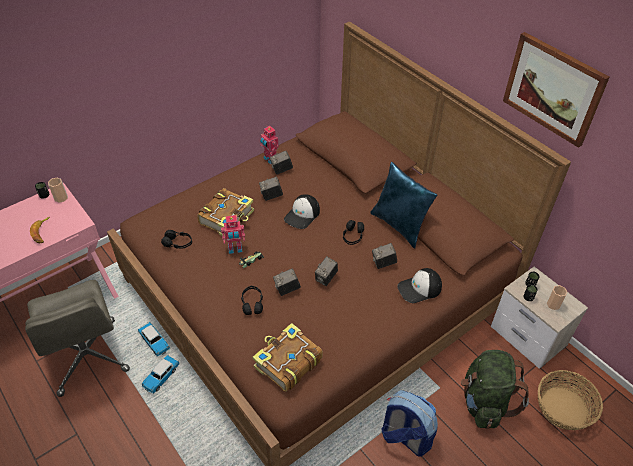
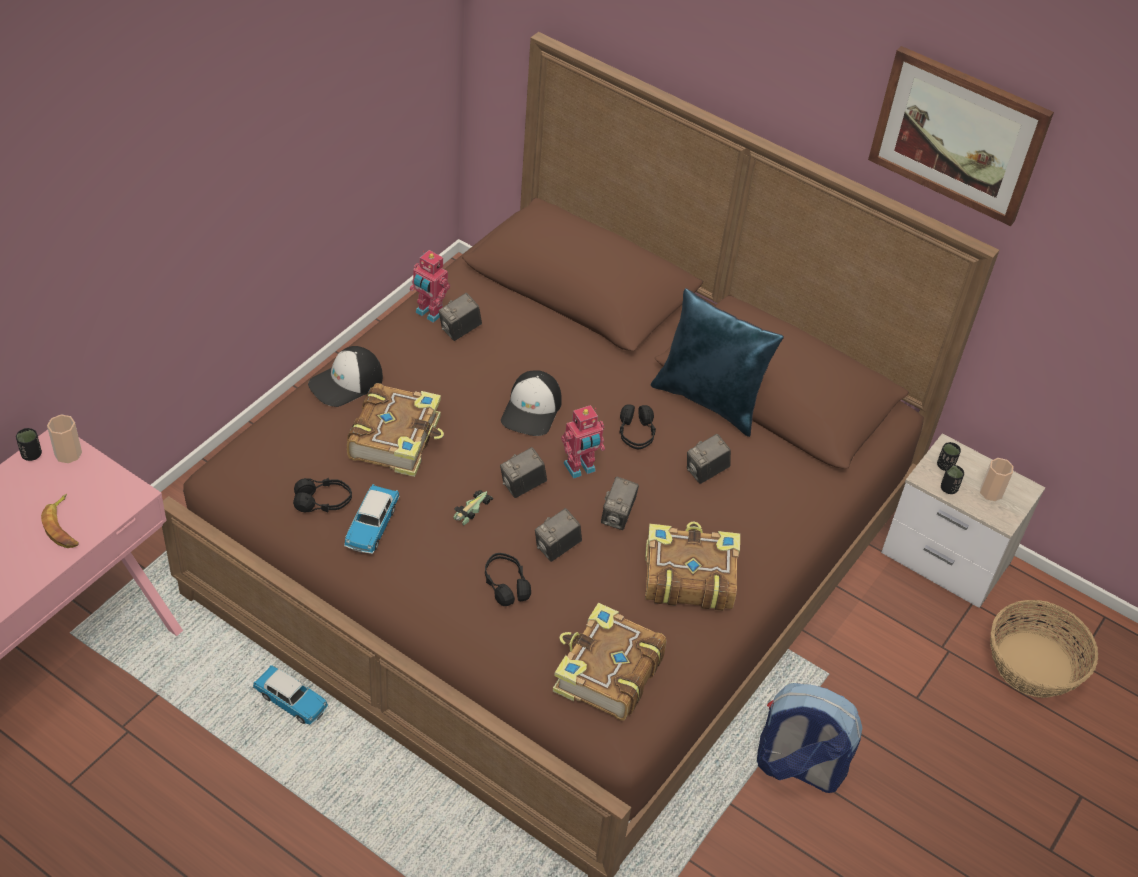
camera: 20 degrees left, 0 degrees up
(88, 357) = (172, 756): grey office chair -> none
(161, 377) = (330, 761): toy car -> toy car (372, 526)
(235, 249) = (434, 494): toy robot -> toy robot (580, 469)
(271, 196) = (461, 384): camera -> camera (522, 486)
(352, 318) = (688, 576): none -> book
(419, 289) = (780, 505): cap -> cap (346, 383)
(484, 402) = (908, 681): green backpack -> none

